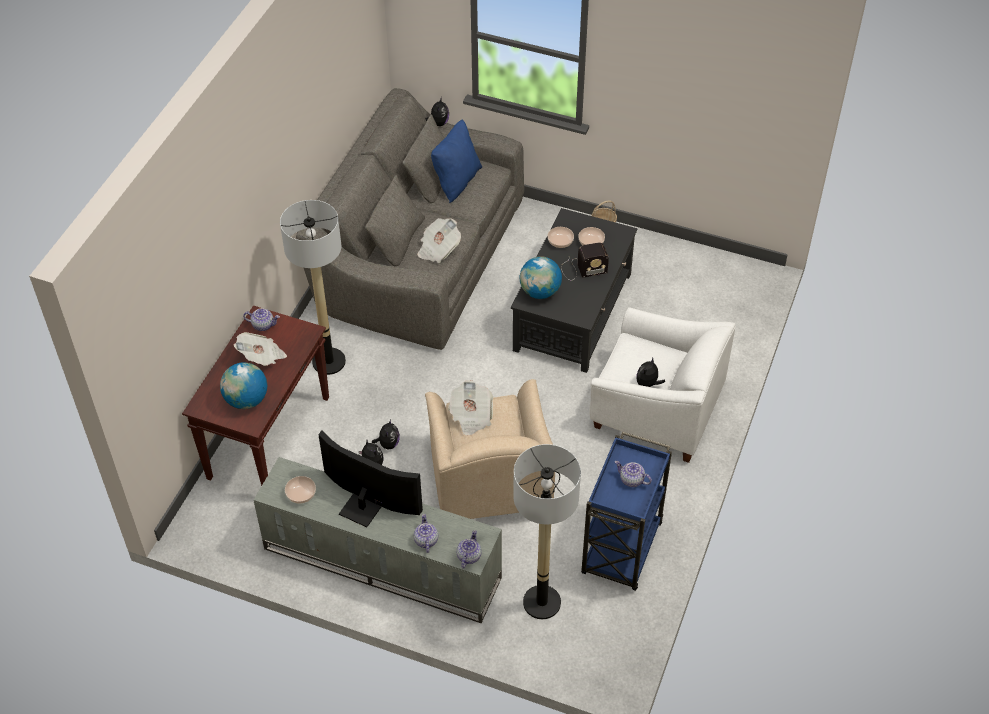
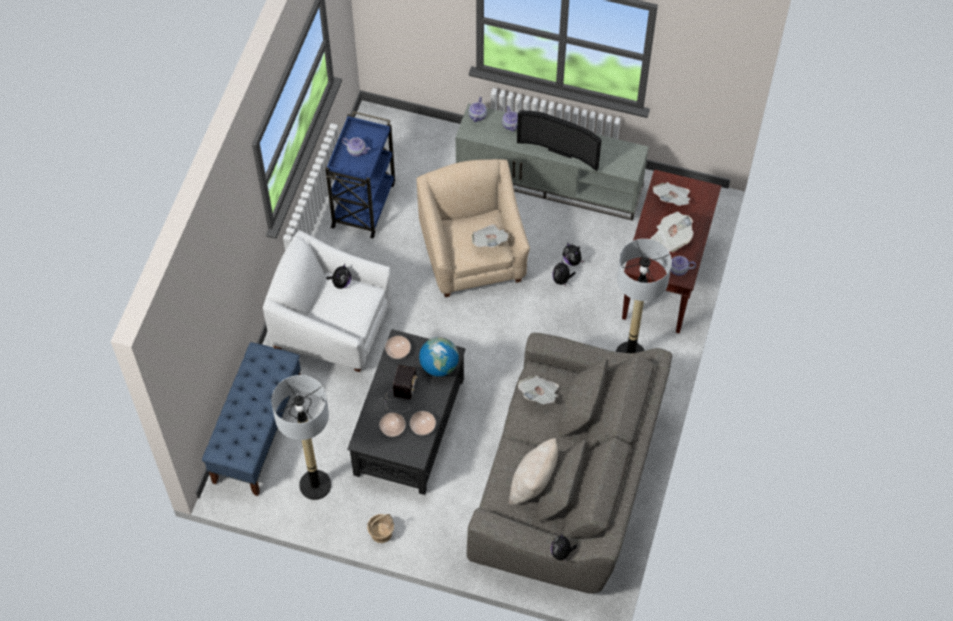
camera: 175 degrees right, 10 degrees up
(246, 400) = (672, 199): globe -> newspaper
(301, 494) = (612, 153): bowl -> bowl (397, 350)
(456, 181) = (533, 484): blue pillow -> beige pillow
(542, 603) = (424, 161): floor lamp -> floor lamp (315, 485)
(582, 269) = (400, 394): radio -> radio turned 120 degrees clockwise
(731, 316) = (257, 432): none -> blue bench

